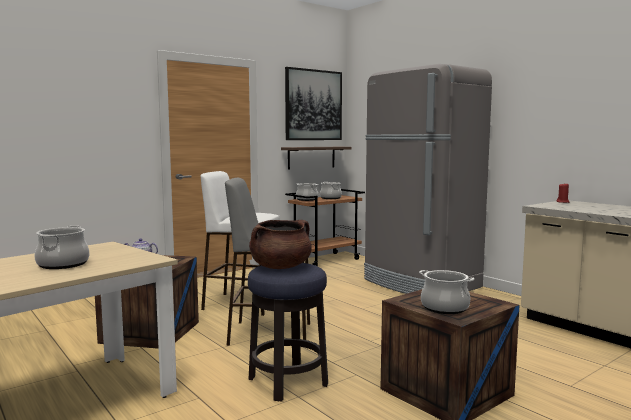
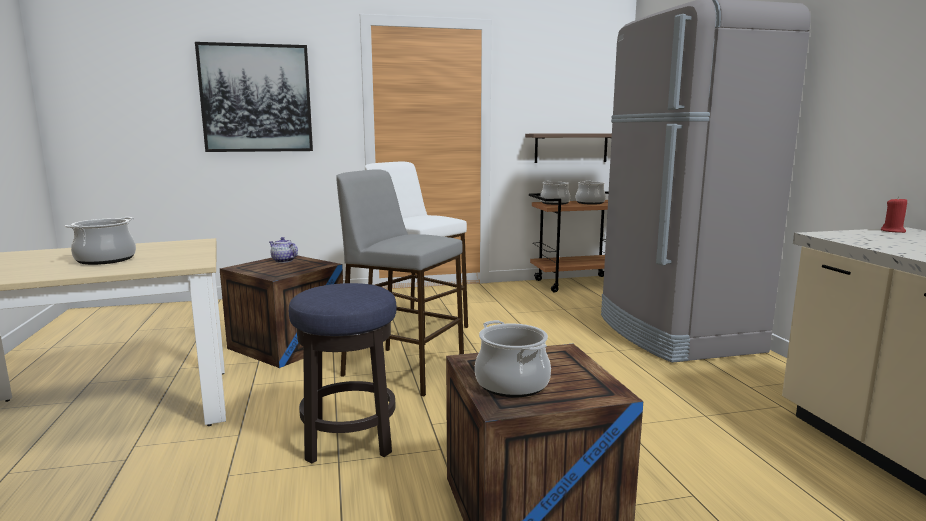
camera: 25 degrees right, 5 degrees up
(280, 267) = (337, 290): brown cooking pot -> none
(313, 105) = (577, 77): picture -> picture (256, 98)

